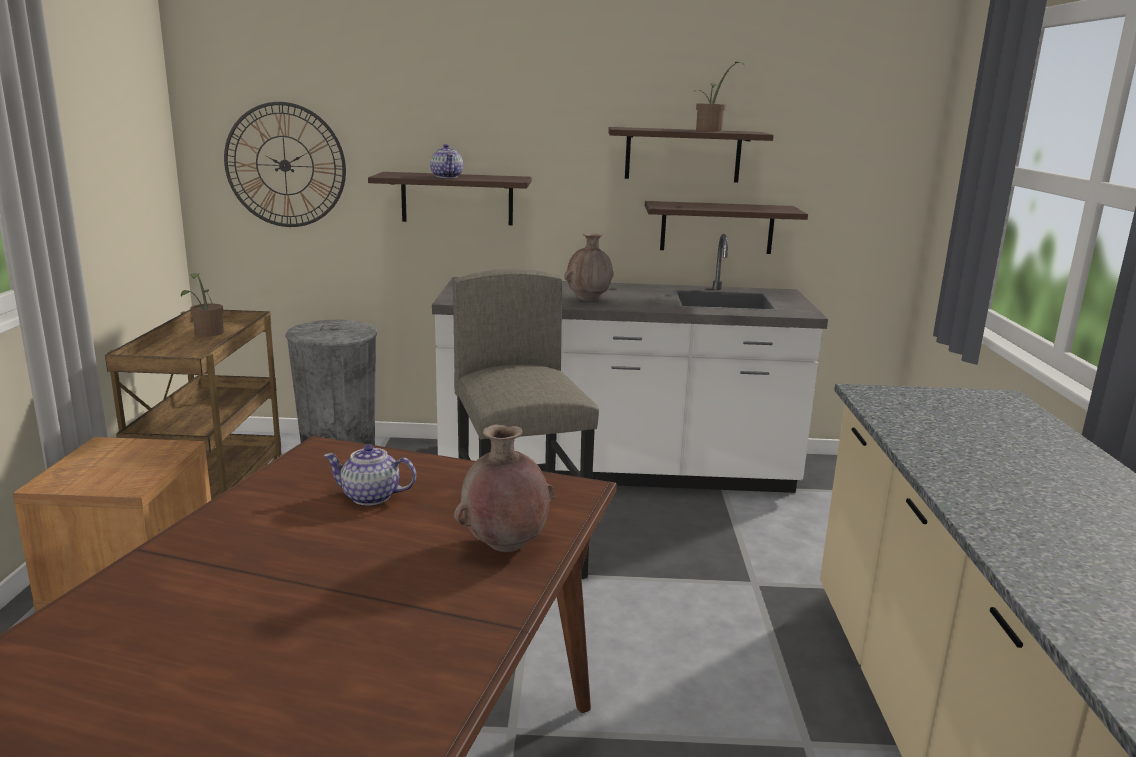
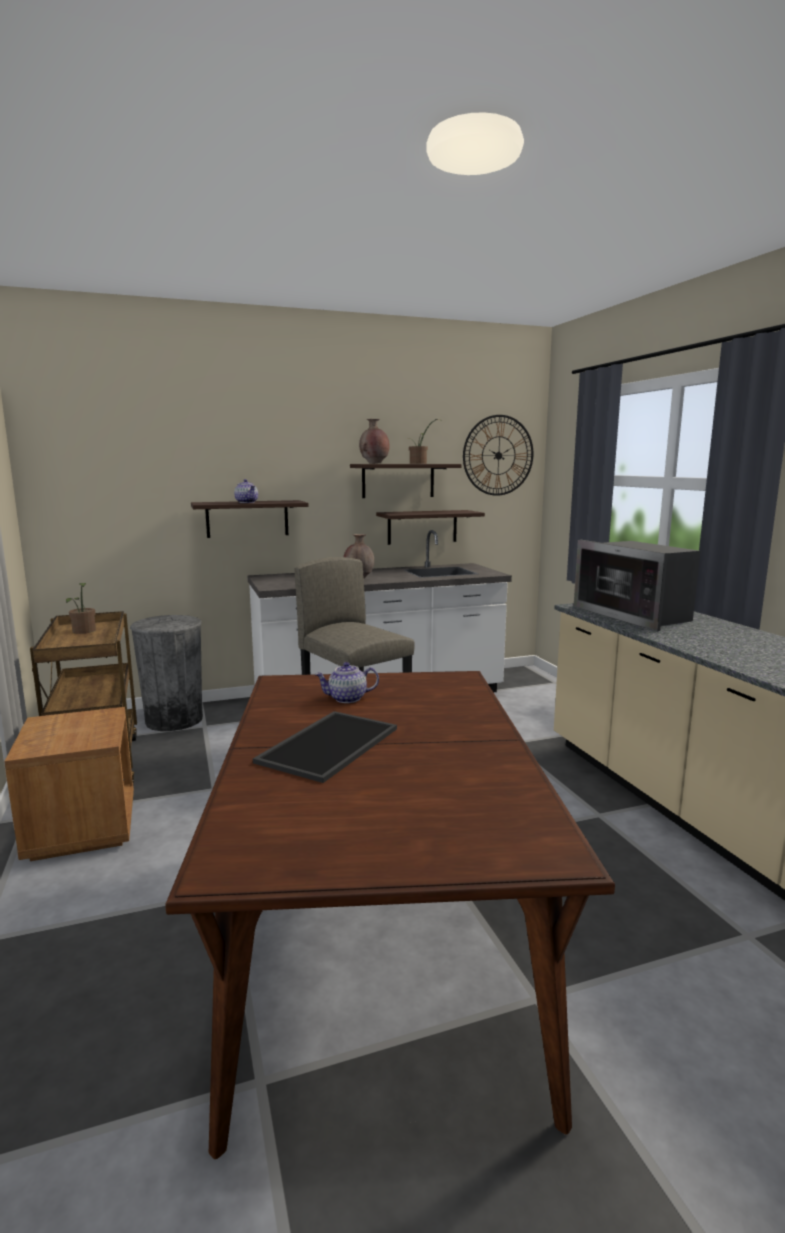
camera: 20 degrees left, 5 degrees down
(252, 571) = (328, 744): none -> tray
(285, 165) = (112, 501): wall clock -> wall clock (498, 455)
(504, 546) = (460, 707): brown vase -> brown vase (374, 463)
(951, 424) = (634, 615): none -> microwave

